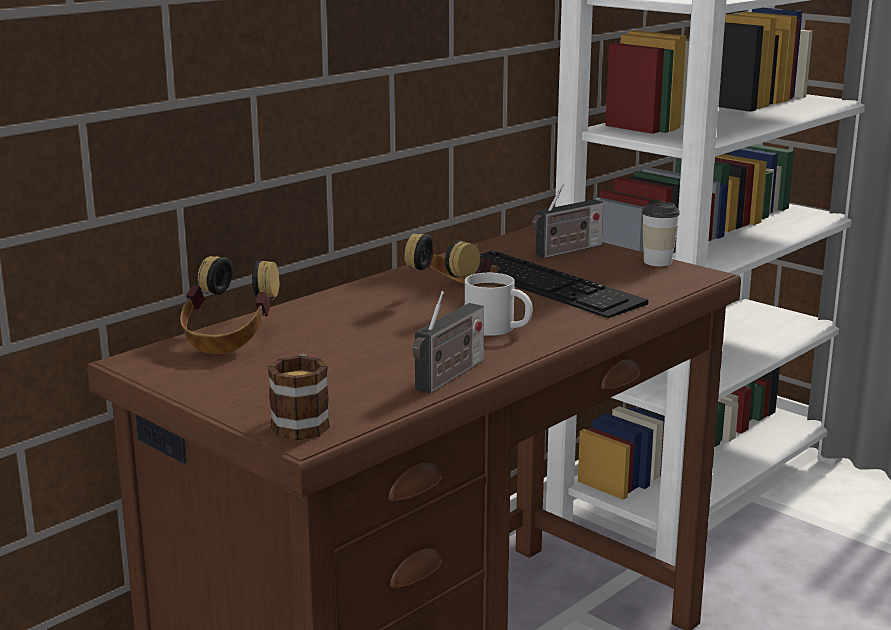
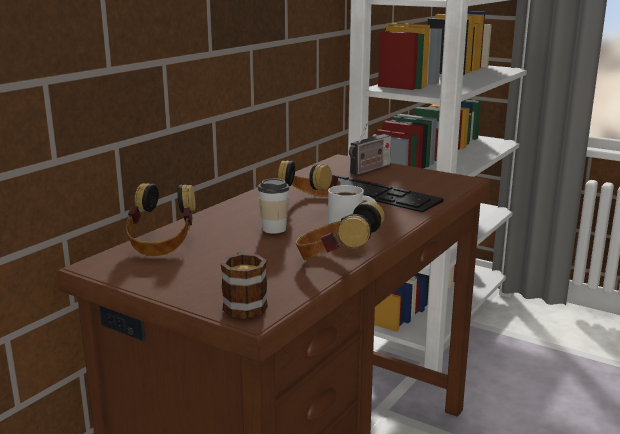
camera: 10 degrees left, 0 degrees up
(448, 377) = (336, 261): radio -> headphones
(657, 262) = (432, 173): cup -> cup (274, 229)

